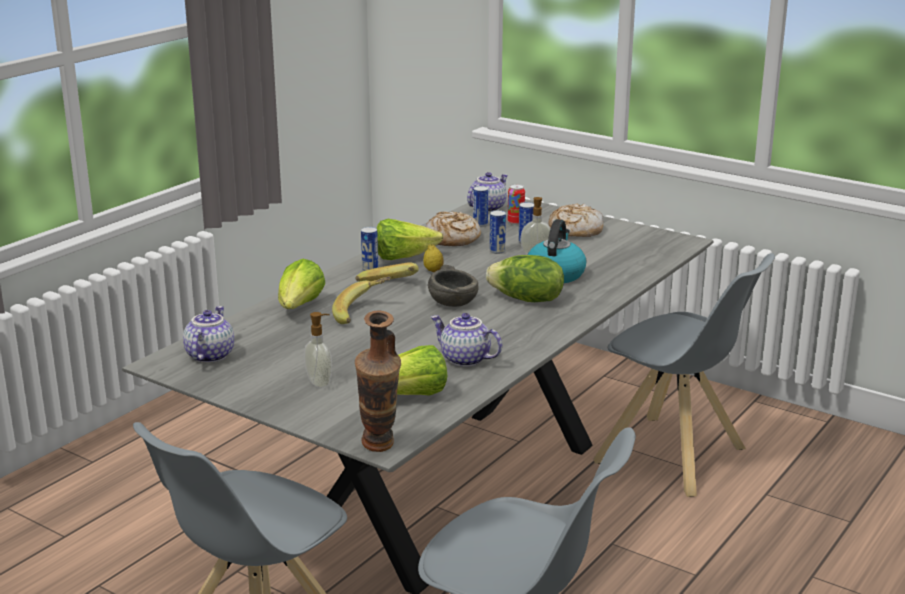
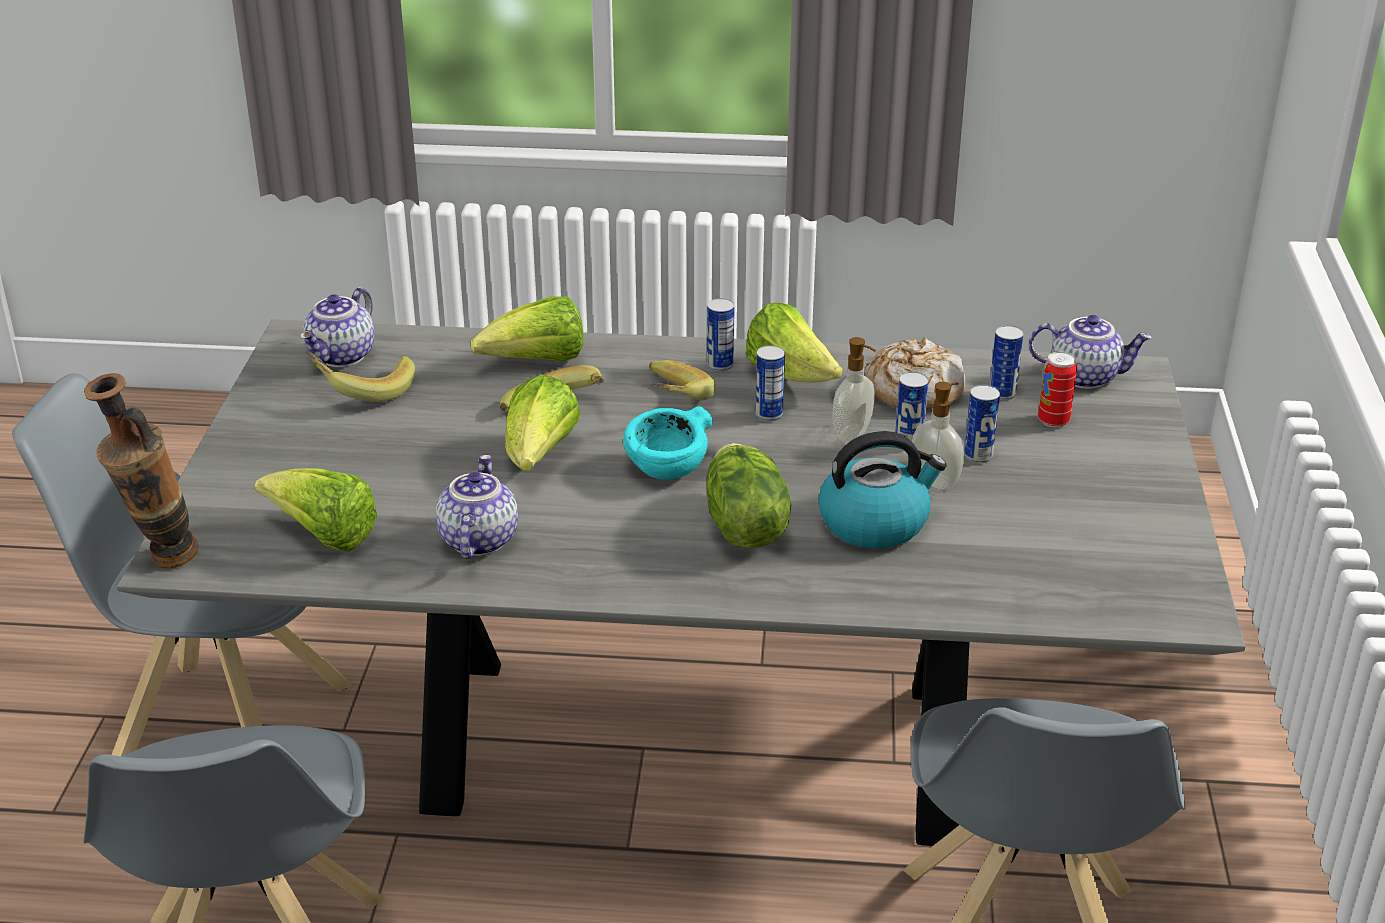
camera: 60 degrees right, 10 degrees up
(209, 355) = (342, 357): teapot -> teapot turned 135 degrees clockwise
(260, 357) = (363, 390): none -> banana
(320, 382) = (322, 456): soap dispenser -> soap dispenser (853, 434)
(401, 328) = (539, 456): none -> lettuce
(433, 270) = (769, 415): lemon -> can
(453, 302) = (667, 469): grey bowl -> turquoise bowl
(574, 230) = (1092, 485): bread -> none

